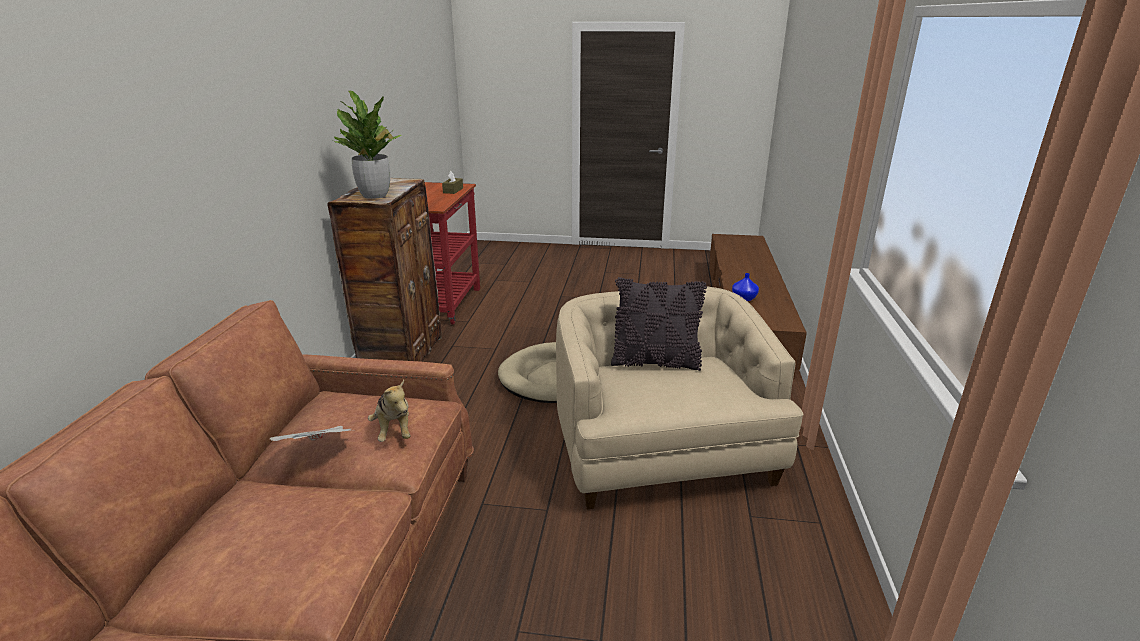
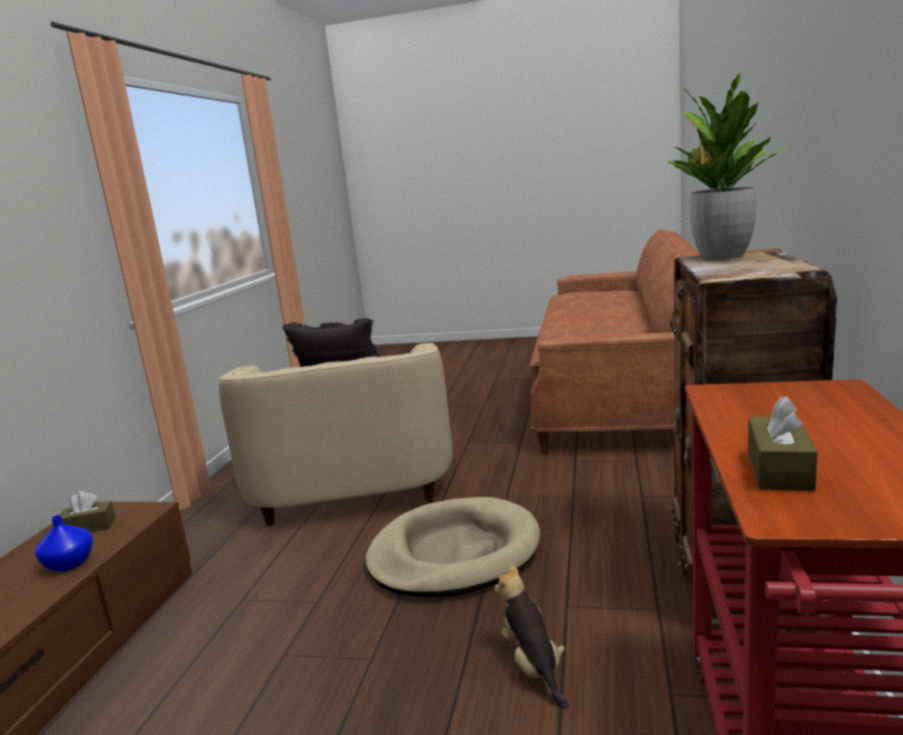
camera: 175 degrees left, 10 degrees down
(319, 450) = (607, 326): newspaper -> none
(394, 430) = (565, 336): plush toy -> plush toy (533, 666)
(767, 315) = (88, 527): none -> brown tissue box

